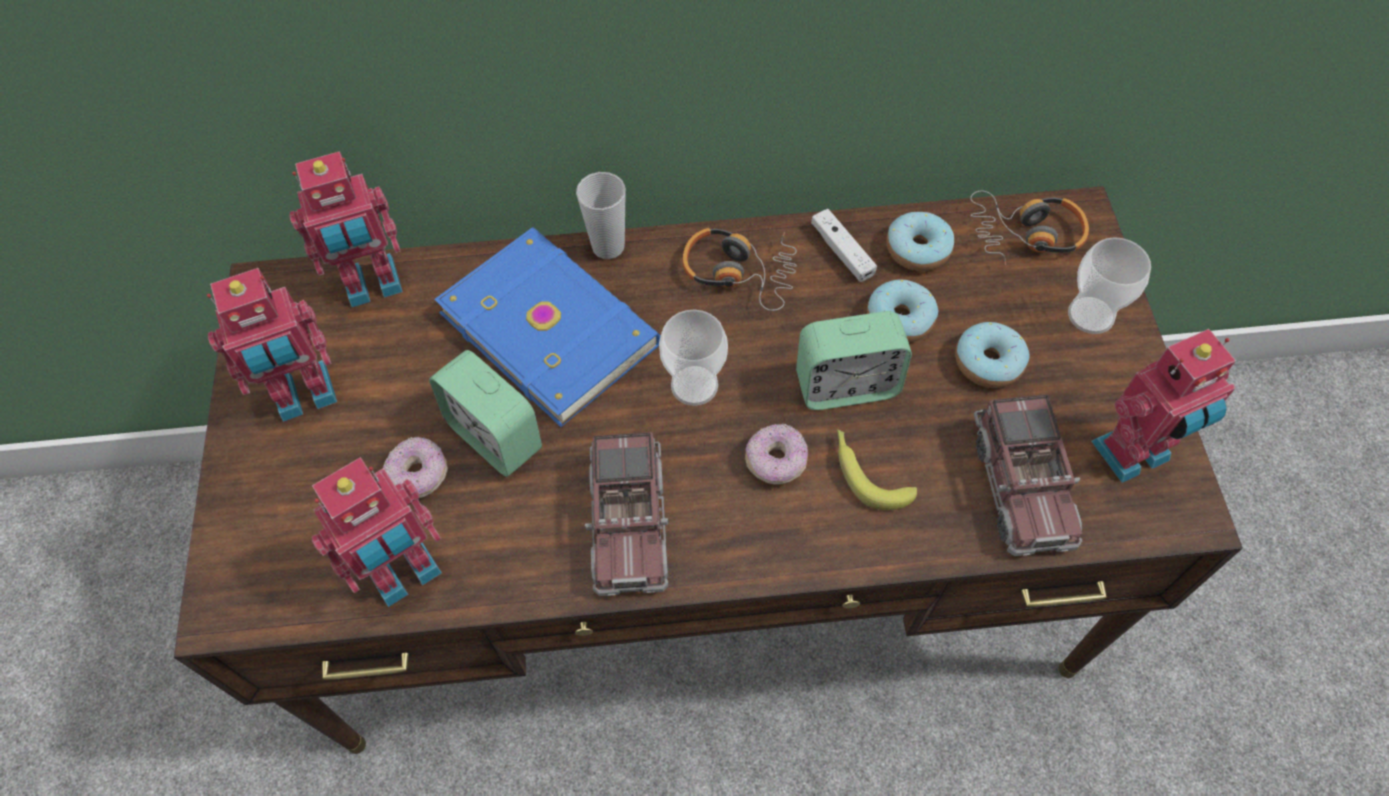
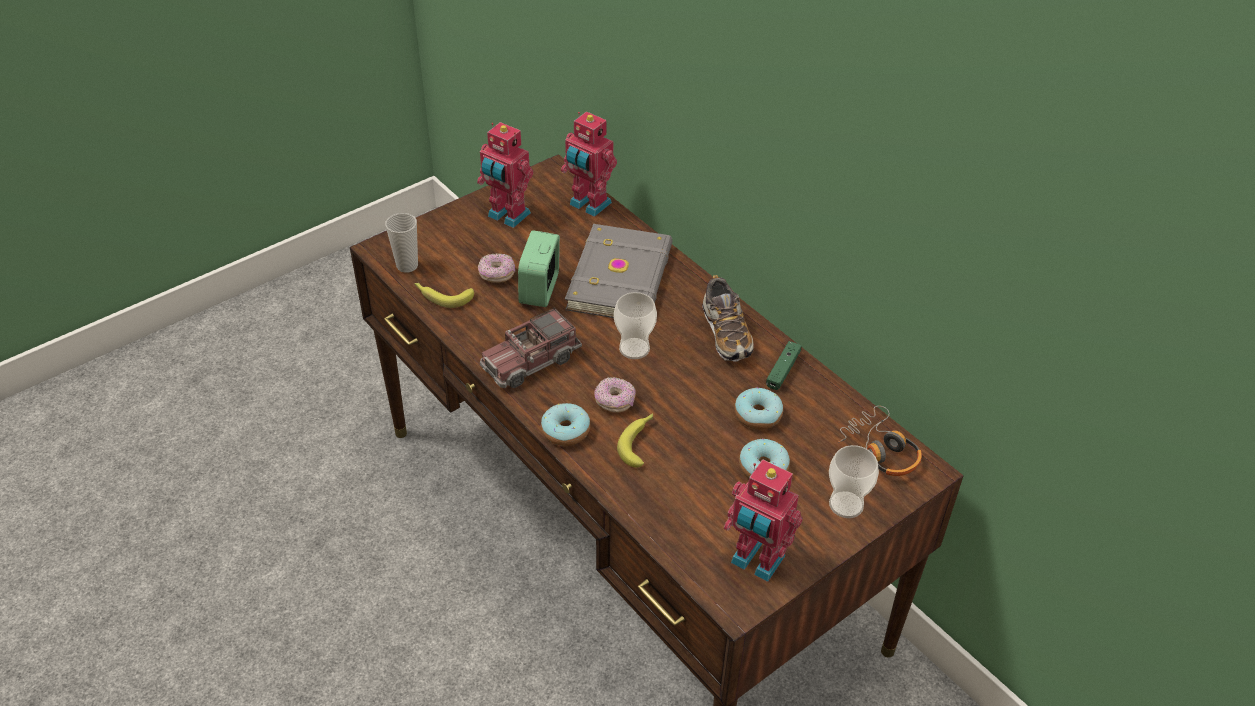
camera: 55 degrees right, 15 degrees down
(405, 573) = (442, 296): toy robot -> banana
(551, 326) = (622, 278): blue book -> grey book
(608, 246) = (693, 275): cup -> cup (407, 265)
(739, 272) = (726, 333): headphones -> shoe
(842, 251) = (783, 370): white game controller -> green game controller
(846, 385) = (690, 410): alarm clock -> none
(917, 249) = (817, 403): donut -> donut (565, 431)
(1021, 485) = (688, 515): toy truck -> none

